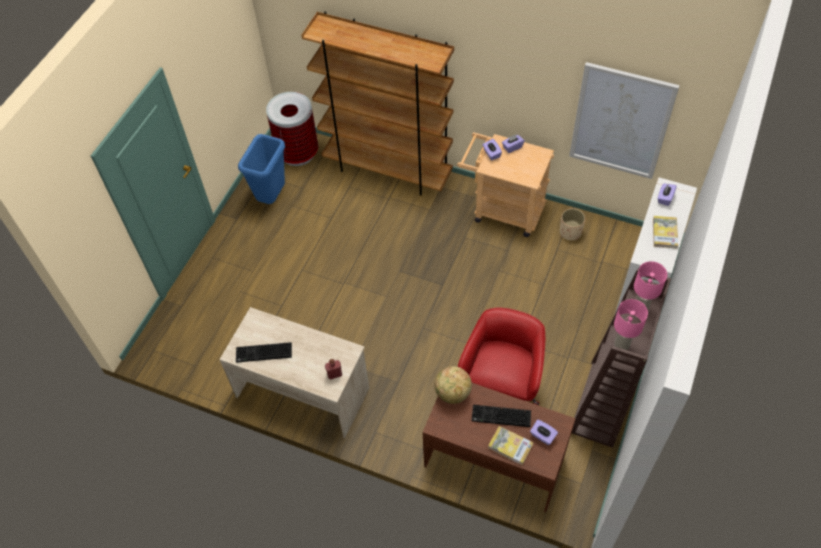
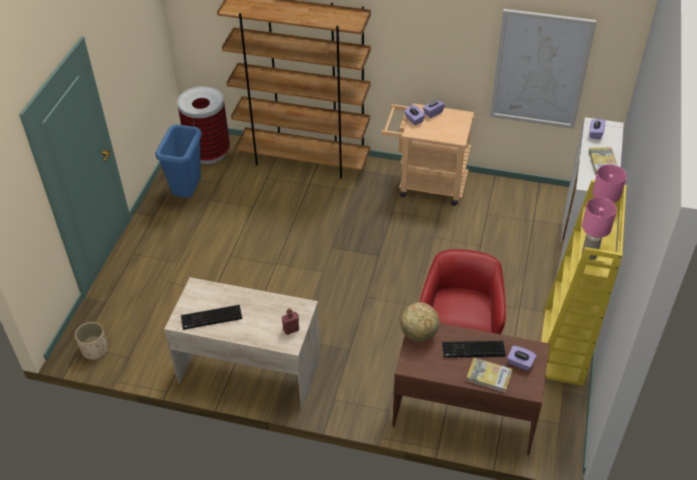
camera: 10 degrees left, 10 degrees down
(570, 232) = (496, 197): beige planter -> beige planter (95, 350)
(602, 404) = (563, 347): brown bookcase -> yellow bookcase

